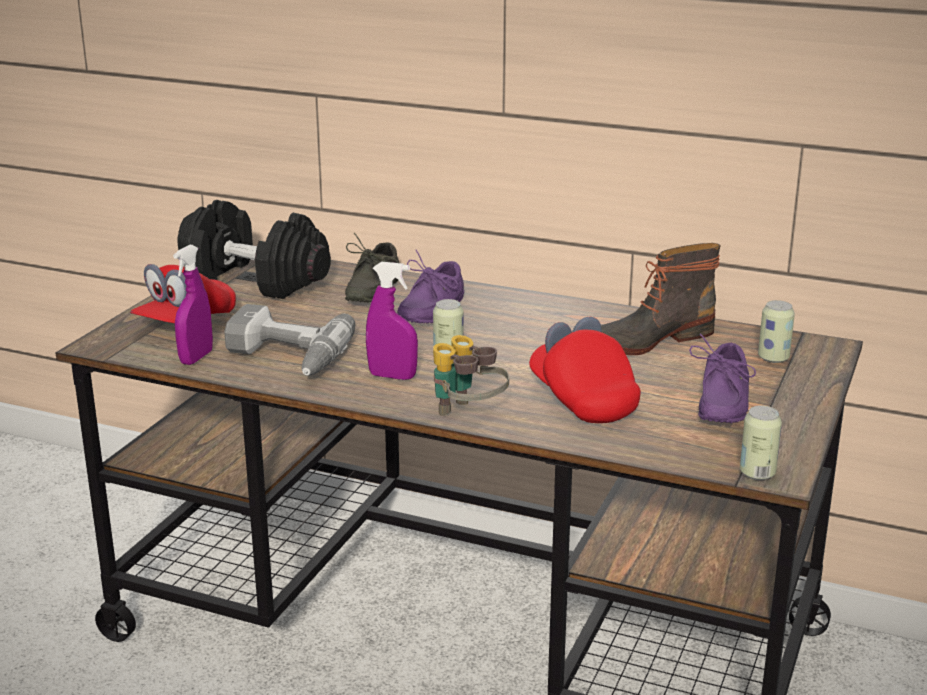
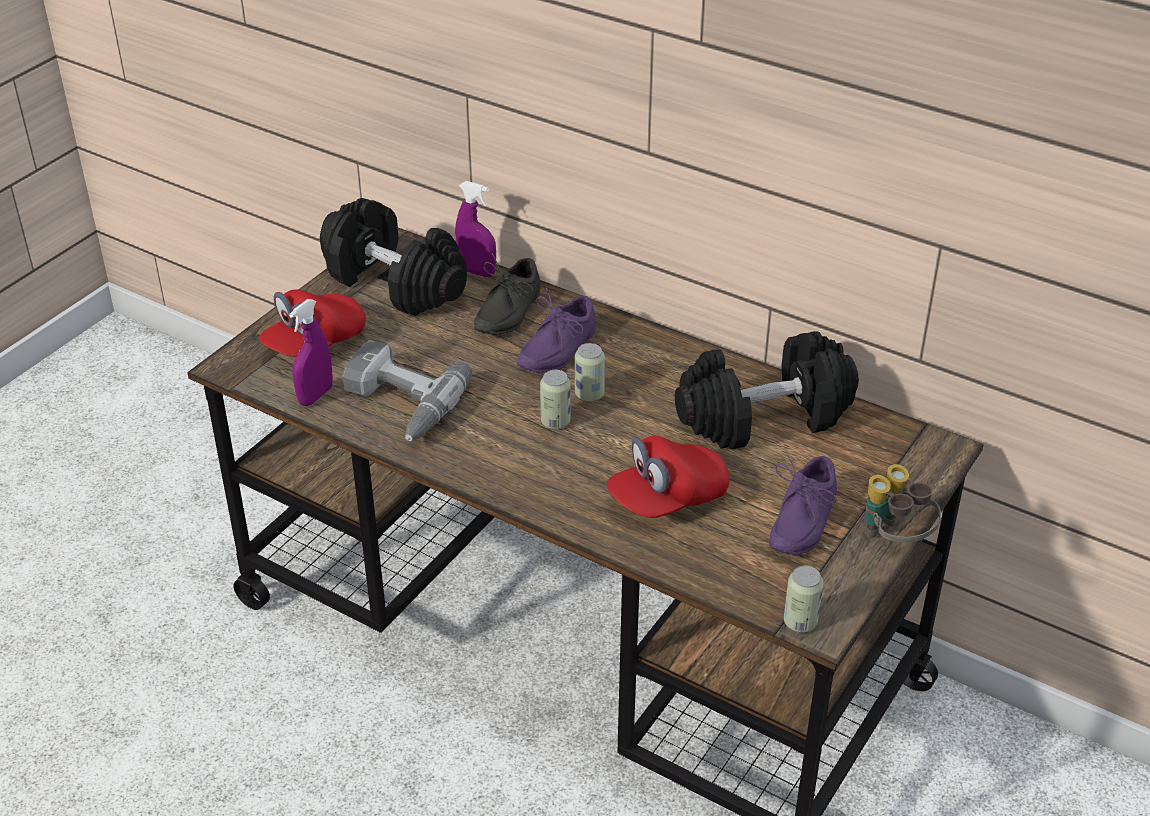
camera: 10 degrees right, 15 degrees up
(392, 376) = (494, 444): purple spray bottle -> purple spray bottle (476, 272)
(468, 415) = (551, 508): binoculars -> binoculars (894, 540)
(582, 399) = (667, 499): red cap -> red cap turned 105 degrees counterclockwise
(650, 339) = (764, 418): boot -> black dumbbell
(773, 358) = (879, 460): can -> can (589, 394)

